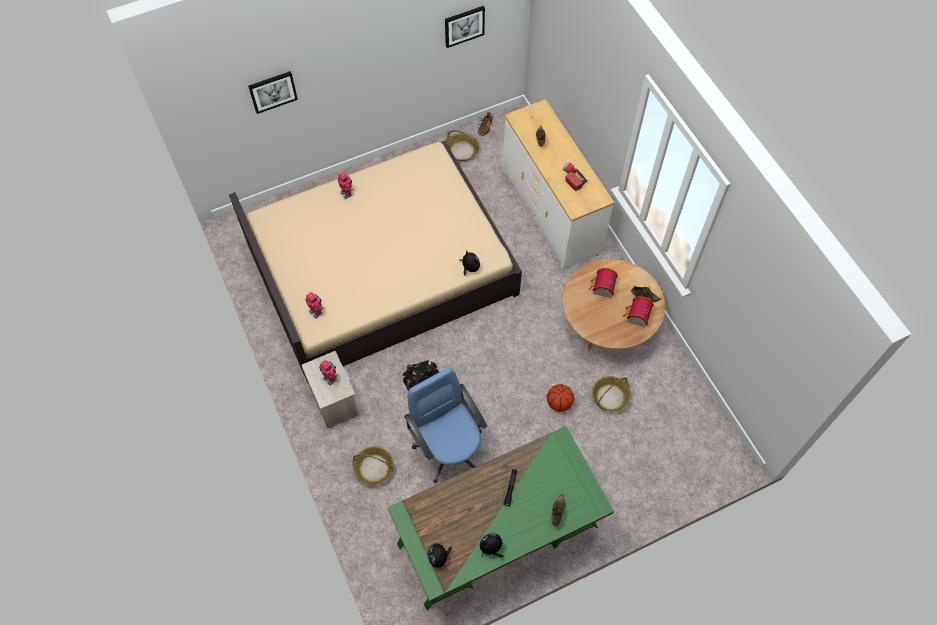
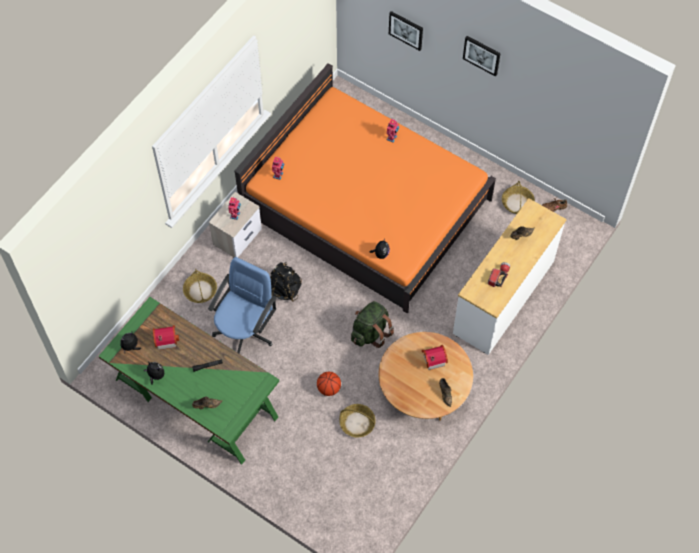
camera: 60 degrees right, 0 degrees up
(380, 269) = (365, 206): beige bed -> orange bed
(464, 26) = (564, 115): picture -> picture (482, 55)
(520, 336) = (370, 332): none -> green backpack
(636, 316) = (423, 396): toy house -> toy house (165, 339)

